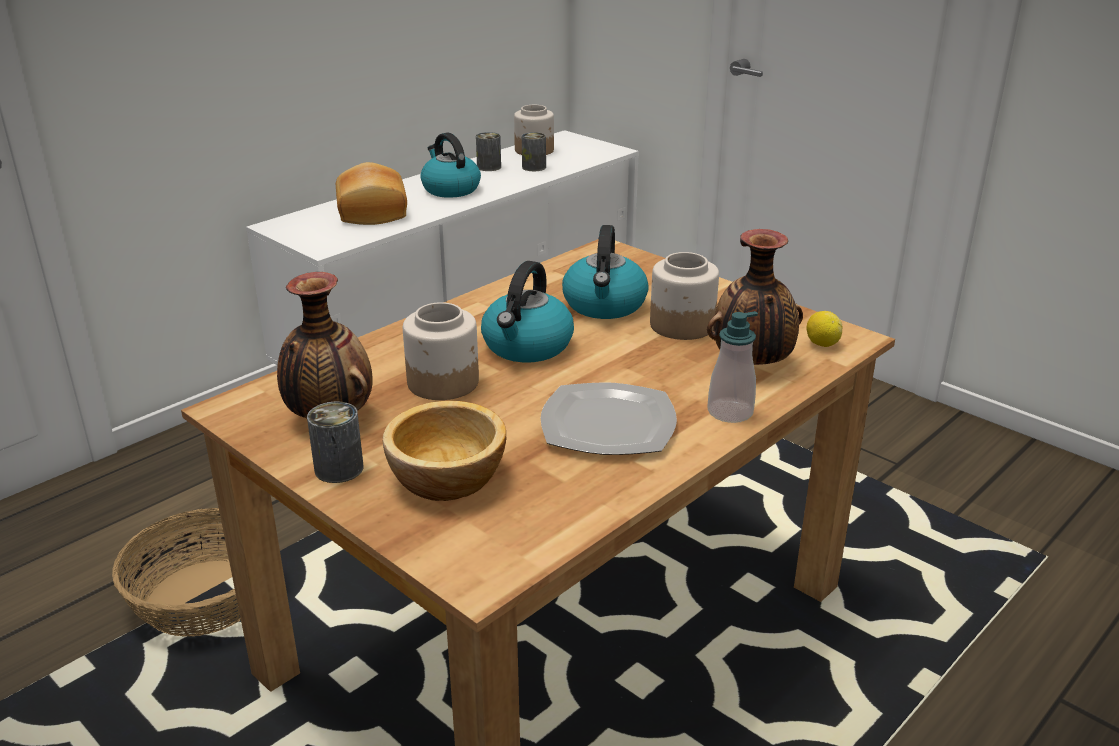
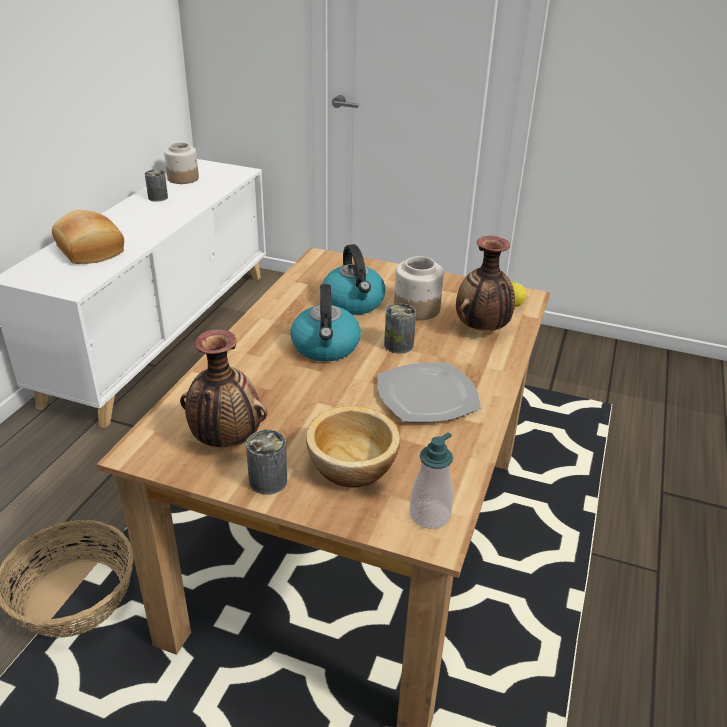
camera: 25 degrees left, 5 degrees up
(444, 382) = (289, 390): jar -> none
(450, 189) = (140, 221): kettle -> none
(534, 167) = (193, 193): can -> can (398, 345)
(730, 412) = (495, 368): soap dispenser -> soap dispenser (429, 515)

